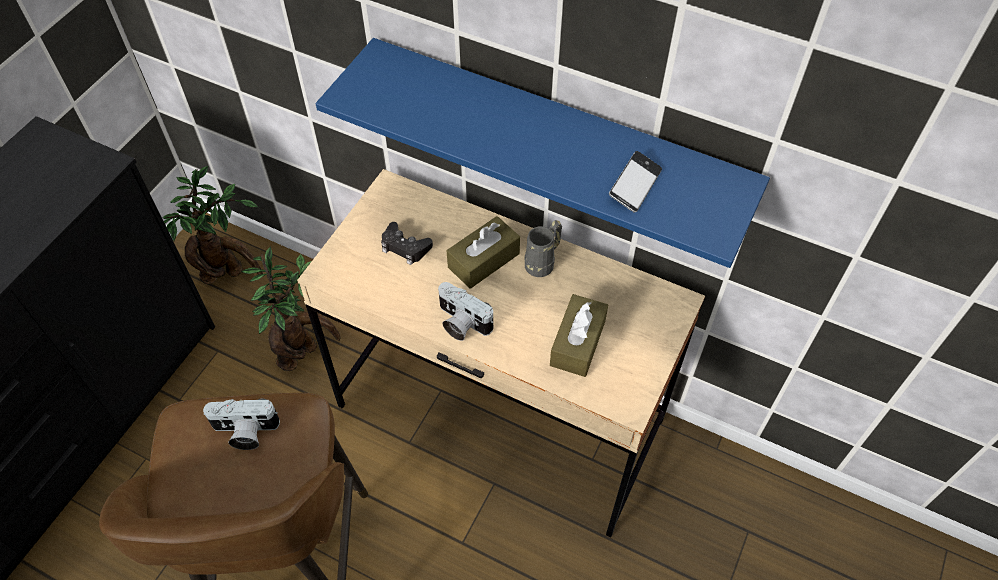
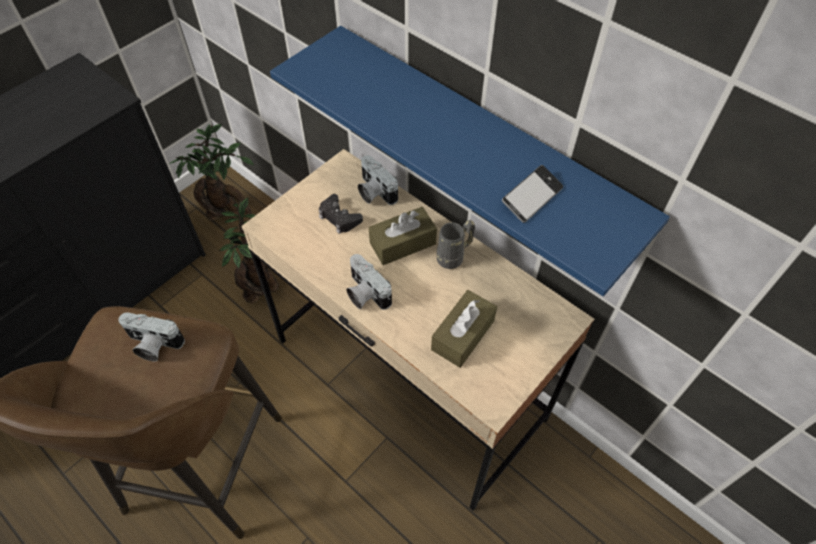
camera: 15 degrees right, 0 degrees up
(434, 210) = (374, 192): none -> camera

